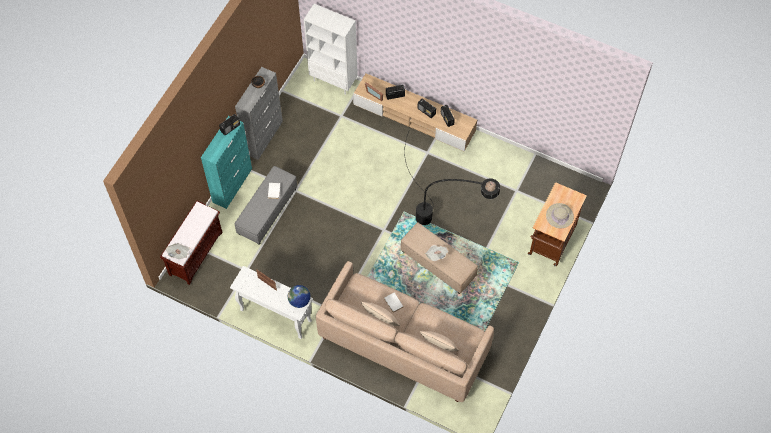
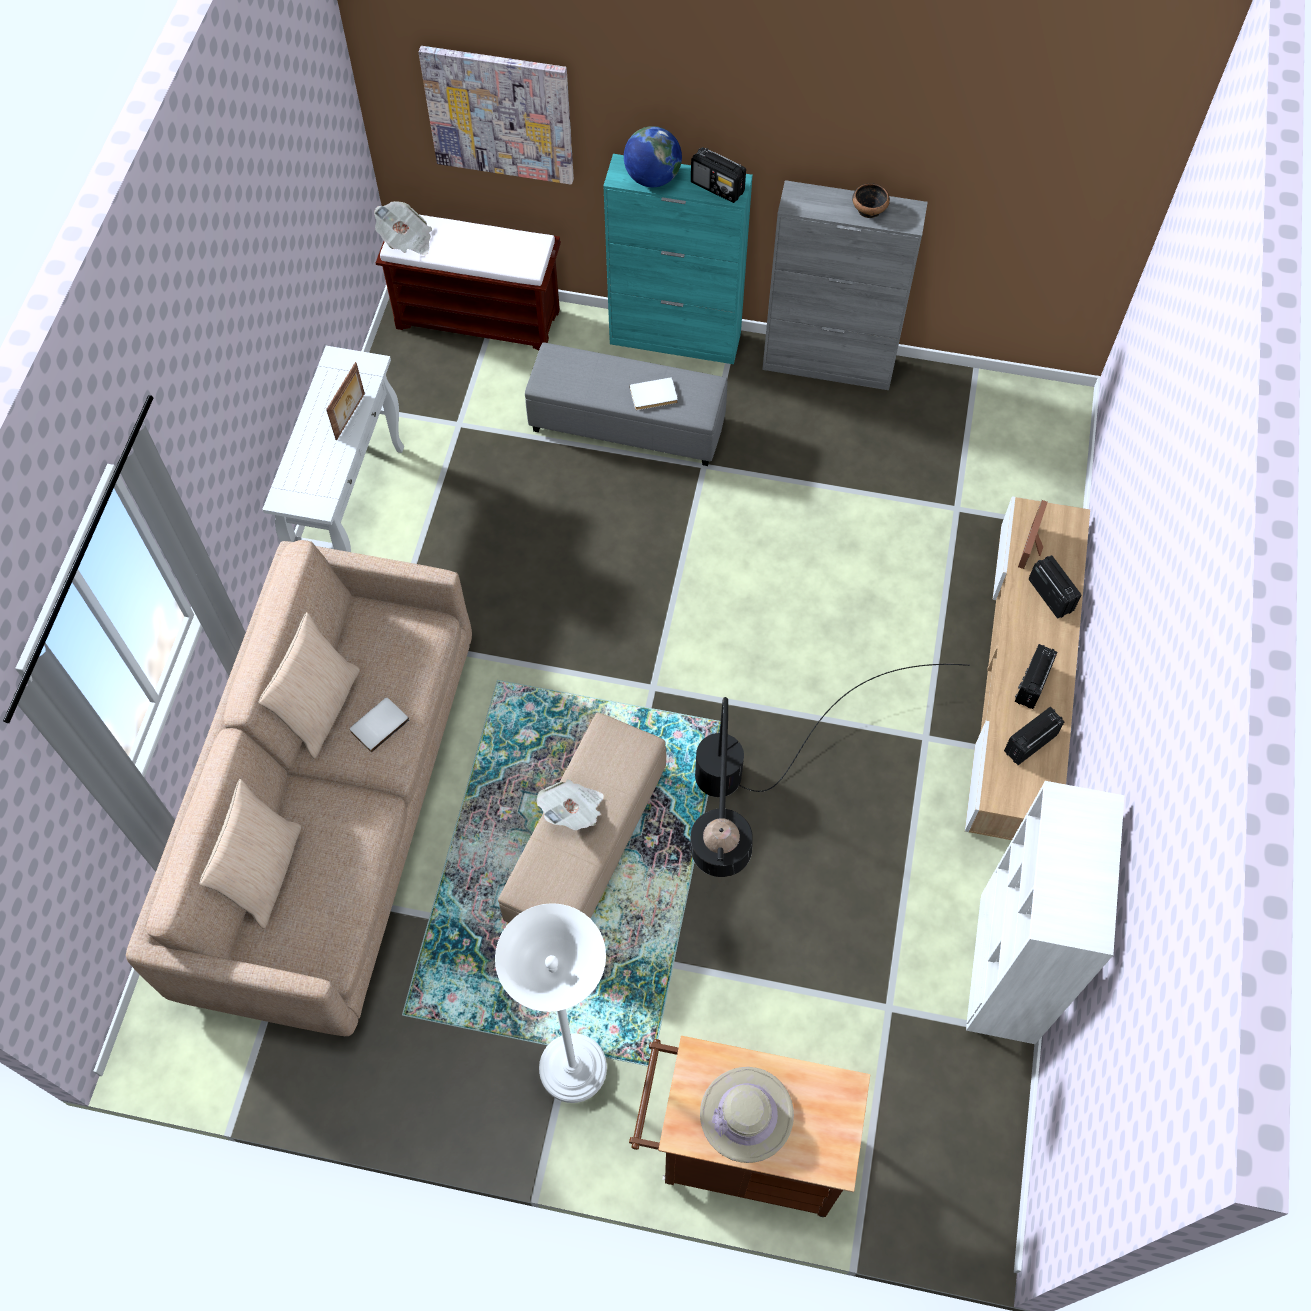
camera: 75 degrees right, 0 degrees up
(174, 187) = (500, 114): none -> picture
(299, 301) = (316, 495): globe -> globe (652, 178)
(334, 81) = (1053, 467): white bookcase -> white bookcase (1001, 979)
(514, 285) = (573, 1069): none -> white floor lamp

